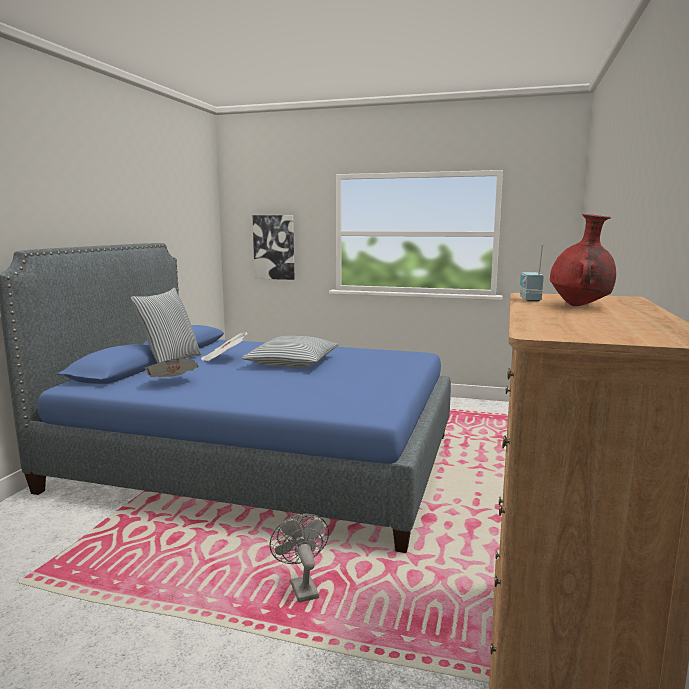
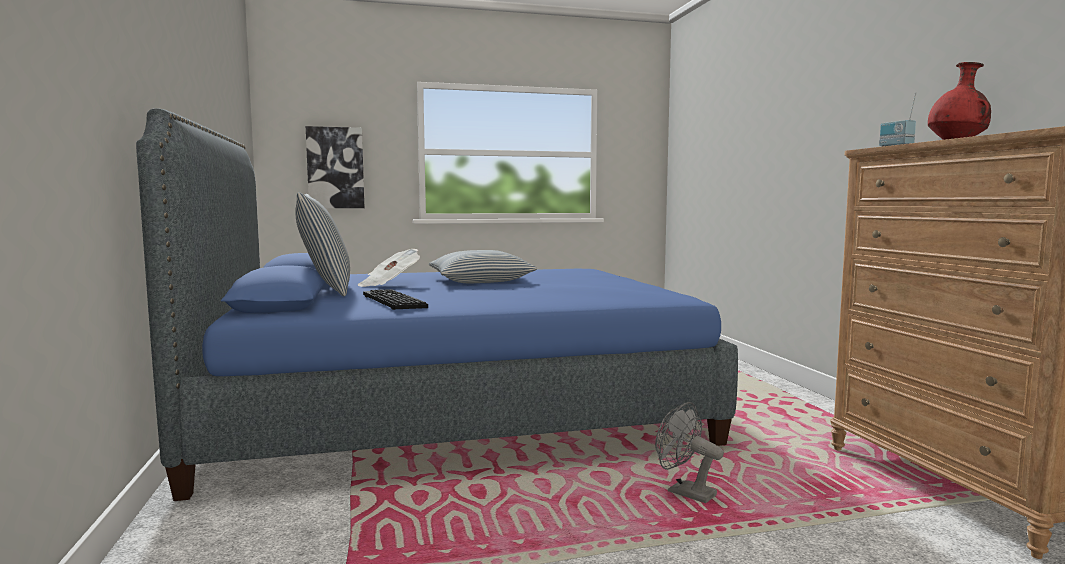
camera: 30 degrees left, 5 degrees down
(173, 382) = (391, 301): newspaper -> keyboard

